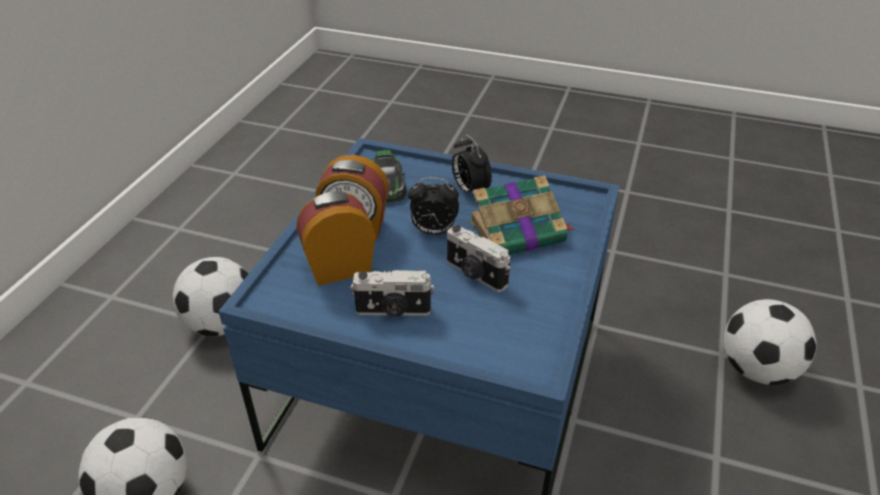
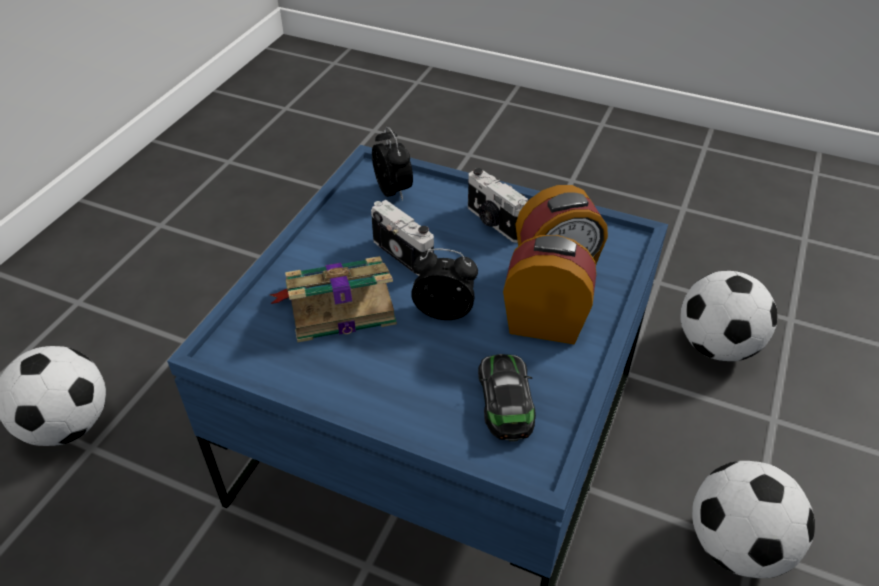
camera: 175 degrees left, 5 degrees up
(393, 311) = (494, 223): camera -> camera turned 135 degrees counterclockwise
(469, 190) = (384, 379): alarm clock -> alarm clock (394, 191)

